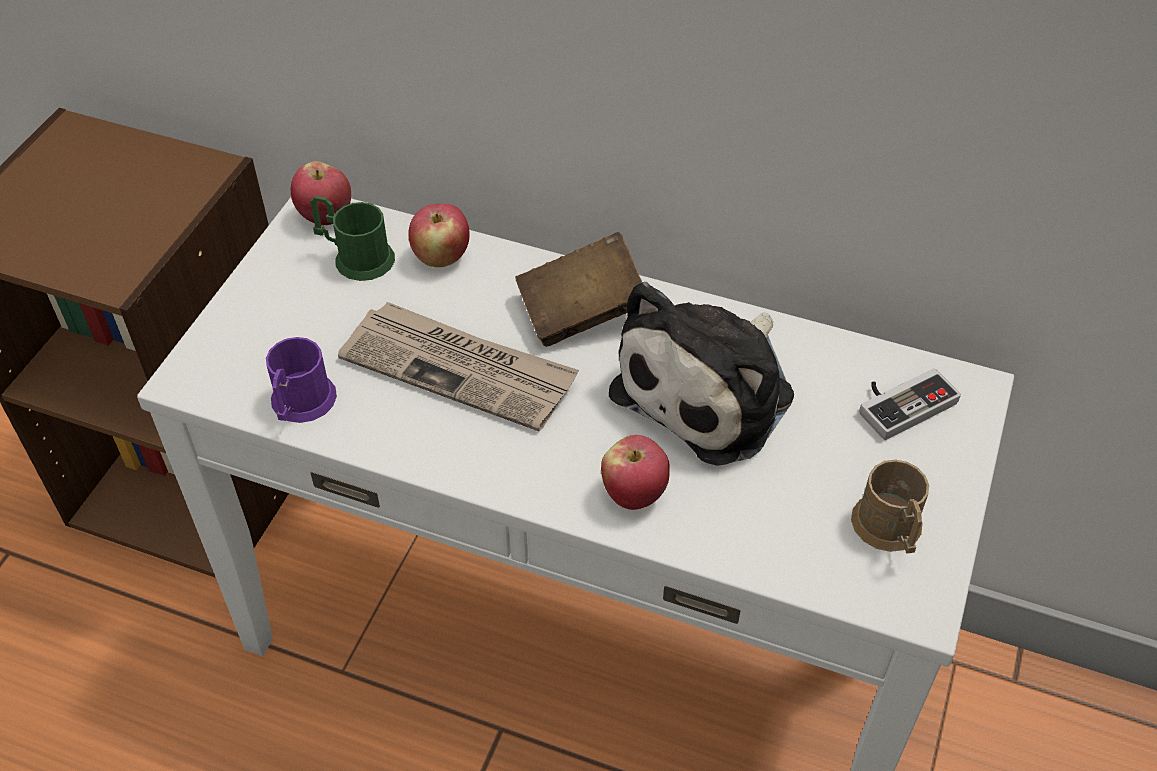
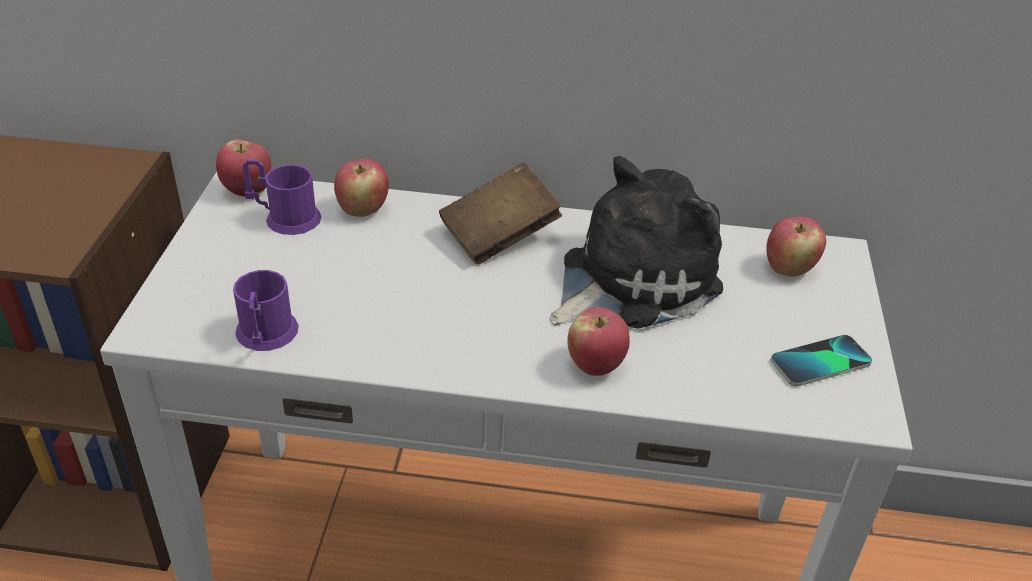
camera: 15 degrees left, 10 degrees down
(356, 257) = (285, 218): green mug -> purple mug
(460, 369) = (407, 290): newspaper -> none
(711, 390) = (631, 280): plush toy -> plush toy turned 150 degrees counterclockwise
(890, 531) = (820, 362): brown mug -> phone
(901, 402) = (788, 268): game controller -> apple

